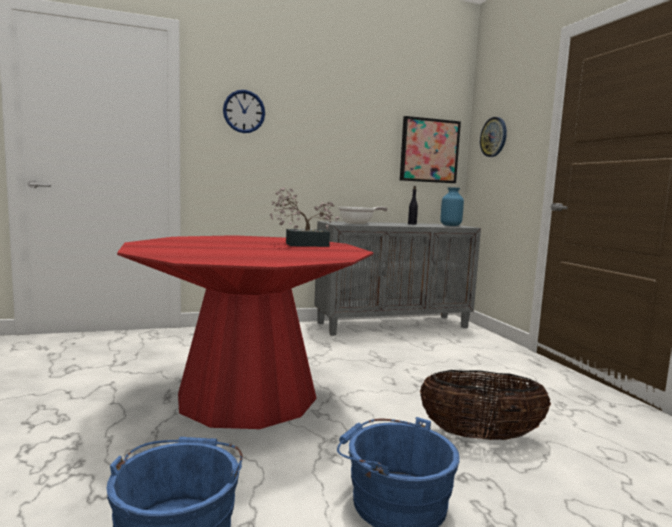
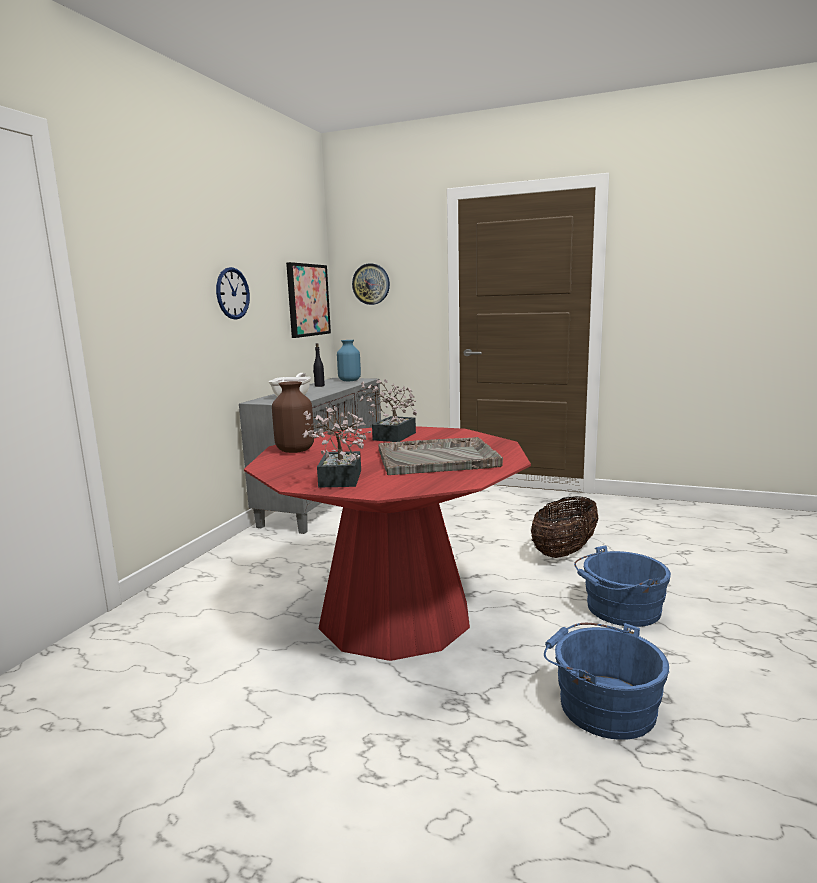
camera: 50 degrees left, 5 degrees up
(160, 245) = (338, 481): none -> potted plant
(230, 237) = (296, 450): none -> brown vase
(244, 111) = (147, 267): wall clock -> wall clock (232, 293)
(252, 253) = (438, 458): none -> grey tray

